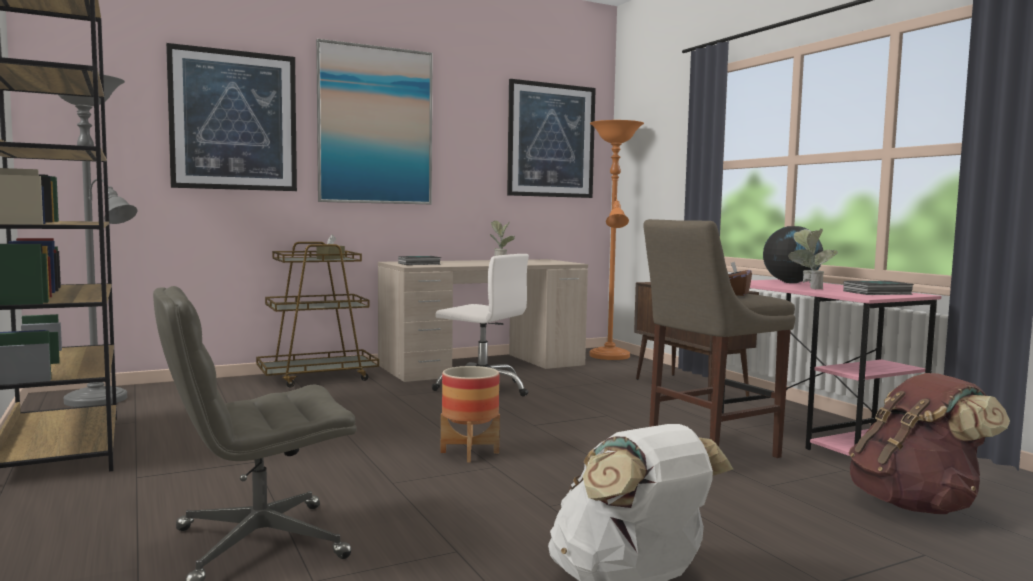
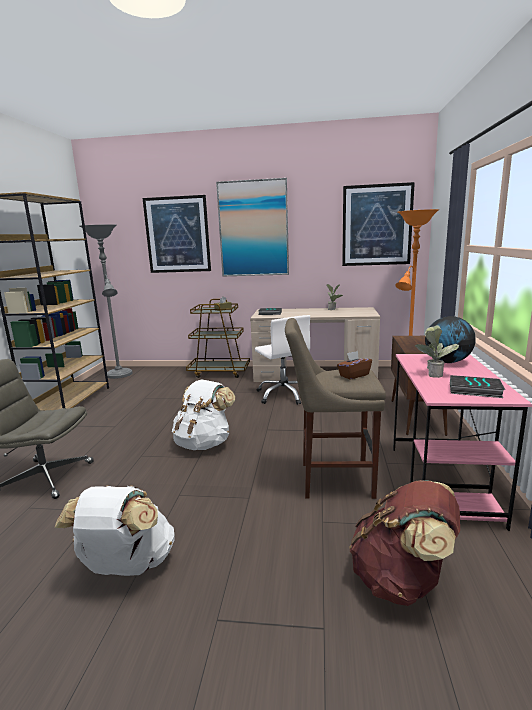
camera: 35 degrees right, 10 degrees up
(470, 452) = (204, 443): planter -> white backpack

